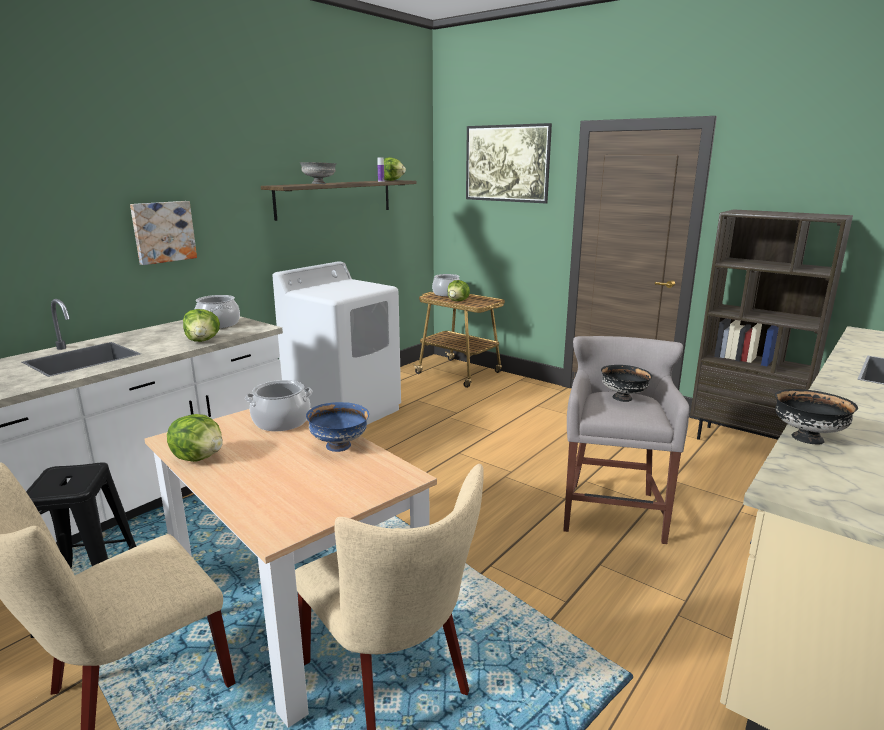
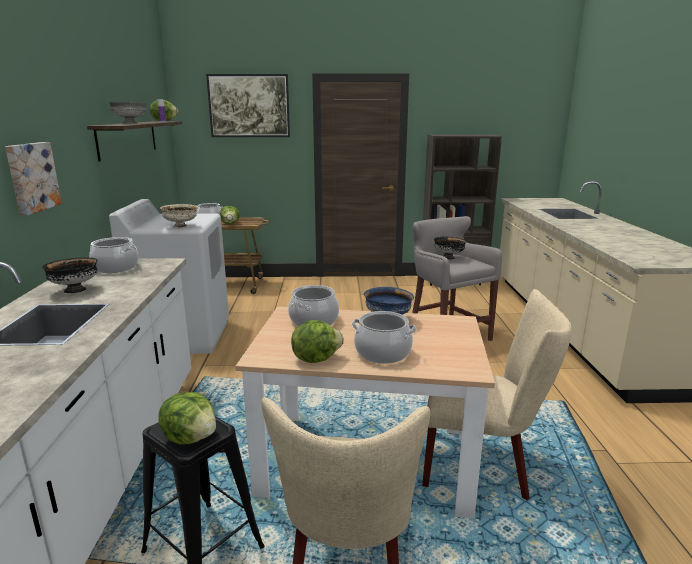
camera: 40 degrees left, 0 degrees up
(203, 341) = (142, 281): lettuce -> lettuce (191, 437)
(254, 476) = (382, 353): none -> cooking pot
(327, 295) = (181, 227): none -> beige bowl
(806, 438) = (600, 244): black bowl -> black bowl (74, 290)

